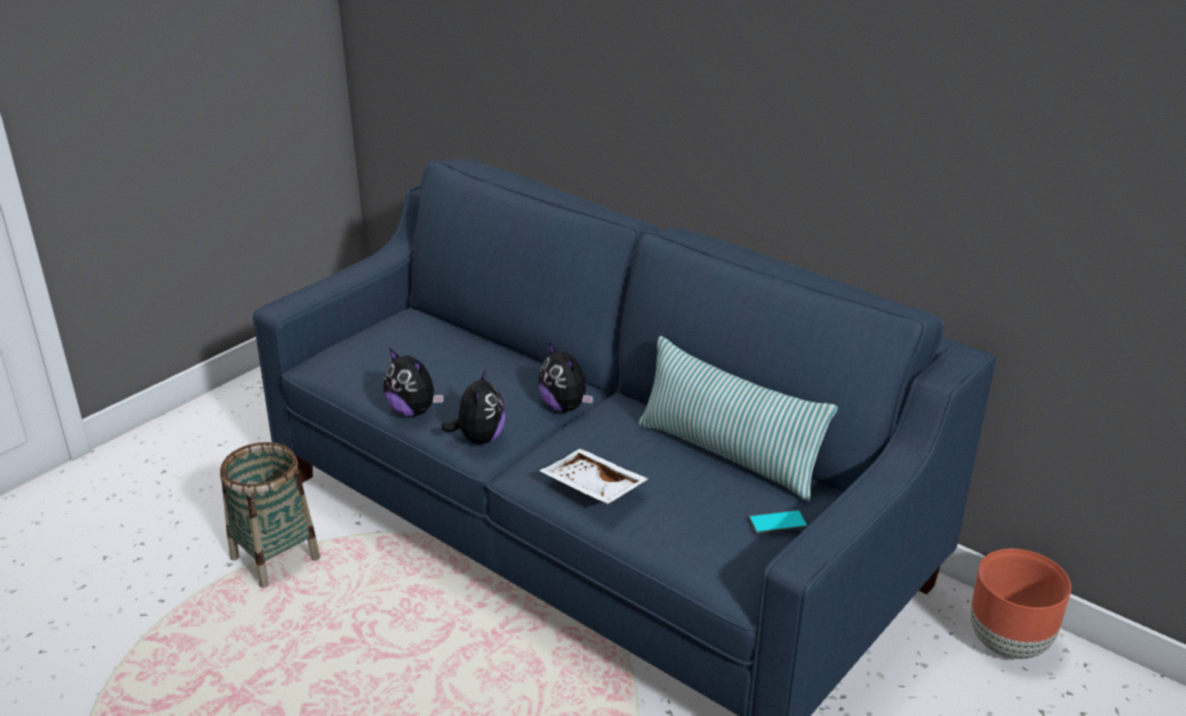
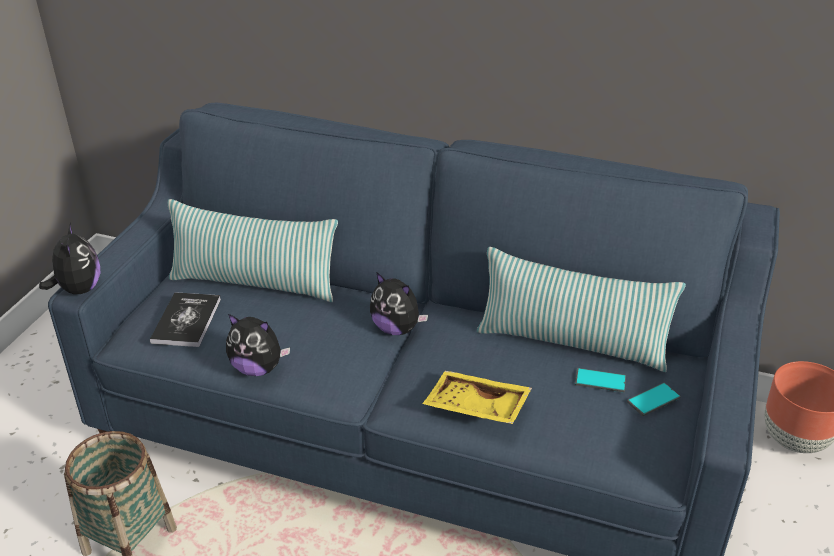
camera: 20 degrees left, 5 degrees up
(372, 358) = (186, 321): none -> book
(454, 339) = (254, 283): none -> pillow
(479, 438) = (337, 382): plush toy -> plush toy (79, 289)
(591, 488) = (476, 408): white tray -> yellow tray
(732, 493) = (600, 381): none -> phone

